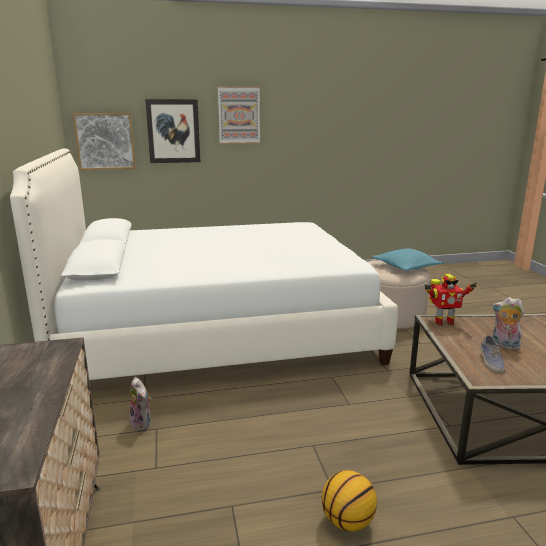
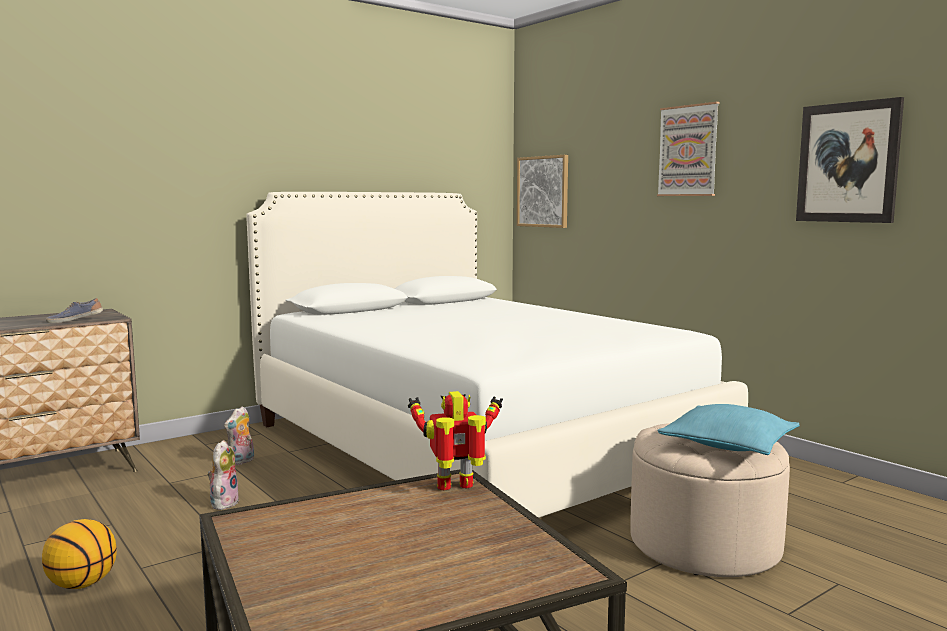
camera: 65 degrees right, 10 degrees down
(173, 131) = (607, 178): picture -> picture (848, 162)
(443, 322) = (457, 487): toy robot -> toy robot turned 105 degrees clockwise
(490, 361) = (306, 526): shoe -> shoe (75, 321)
(504, 345) = (385, 535): plush toy -> plush toy (223, 503)

